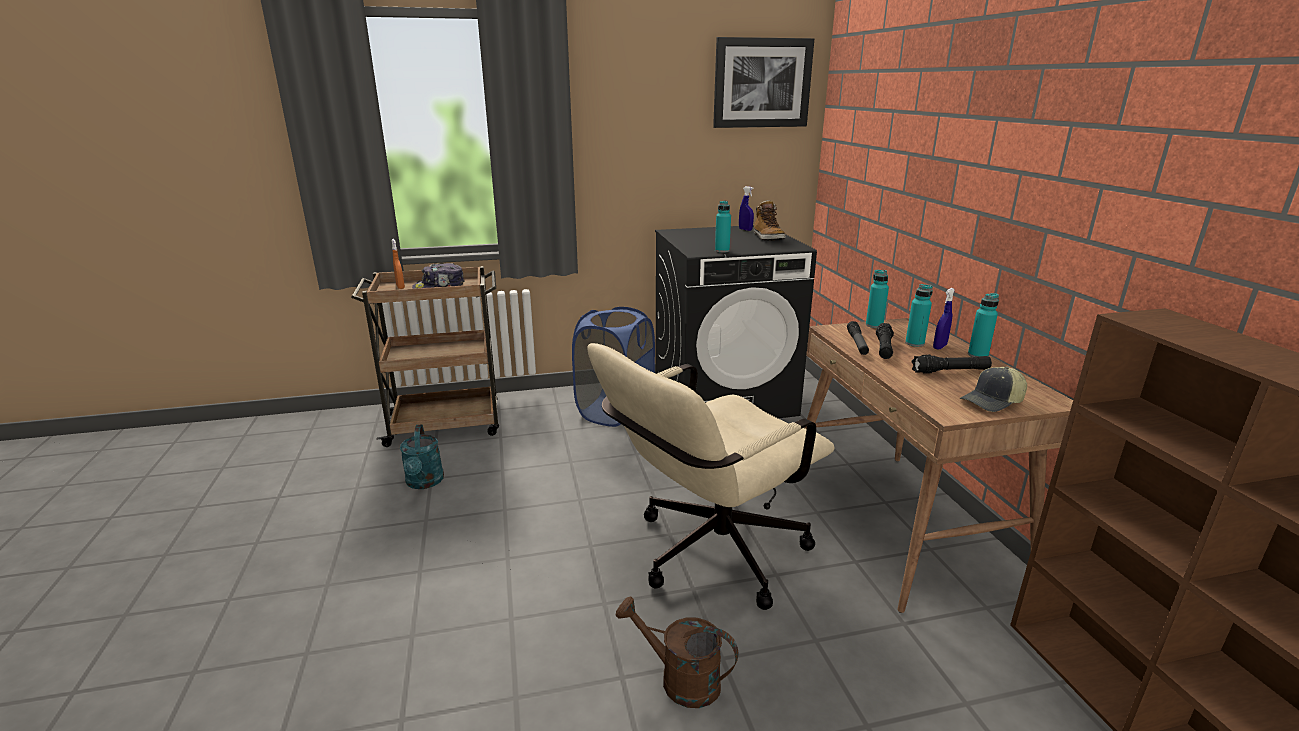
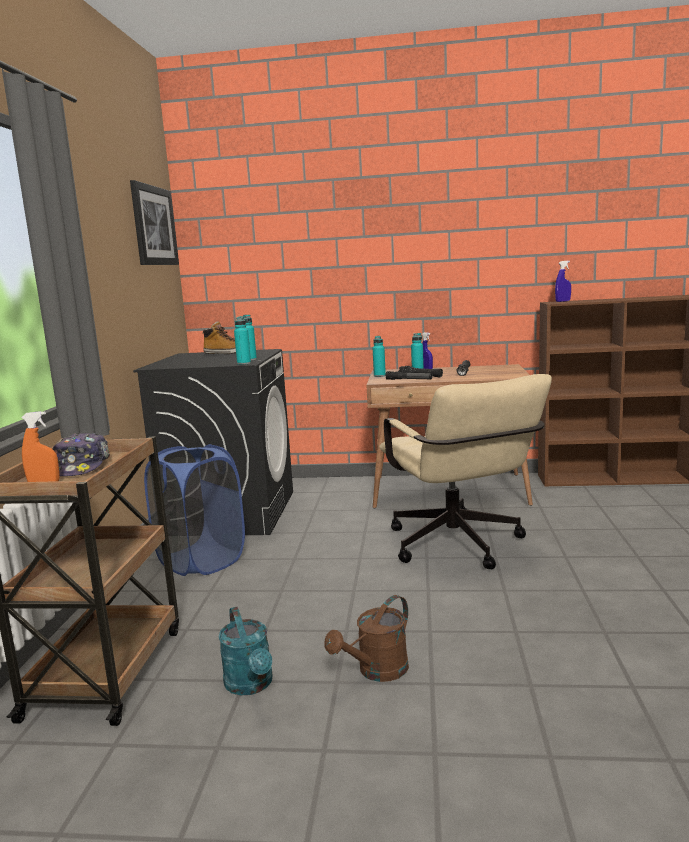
camera: 70 degrees left, 10 degrees down
(424, 483) = (251, 685): turquoise watering can -> turquoise watering can turned 60 degrees clockwise
(679, 679) = (584, 571): brown watering can -> brown watering can (377, 672)
(745, 229) = (188, 356): blue spray bottle -> blue spray bottle (563, 301)
(978, 355) = (444, 368): turquoise bottle -> turquoise bottle (244, 363)
(993, 402) = (507, 371): cap -> none

